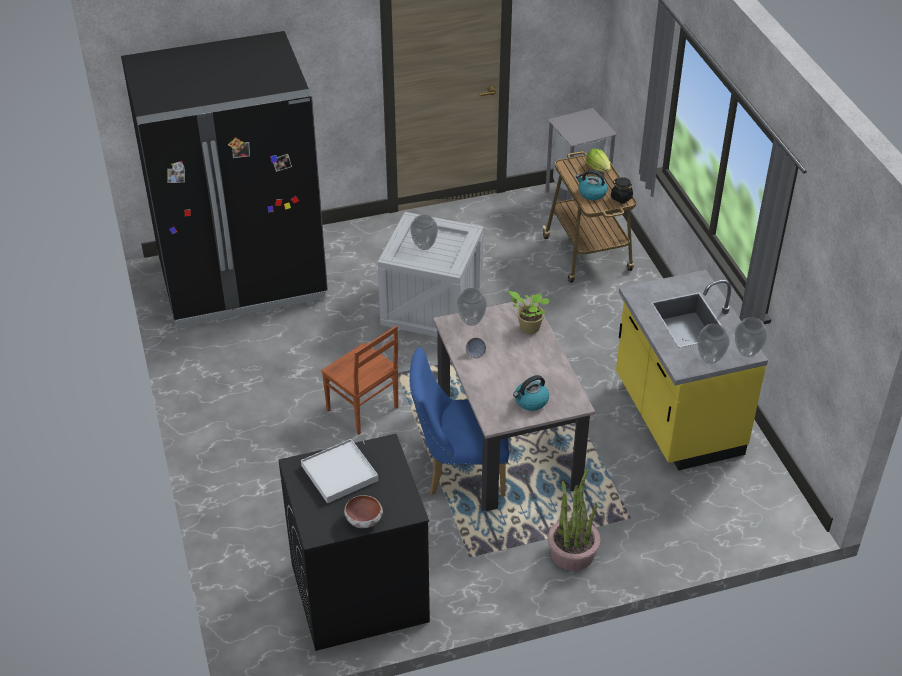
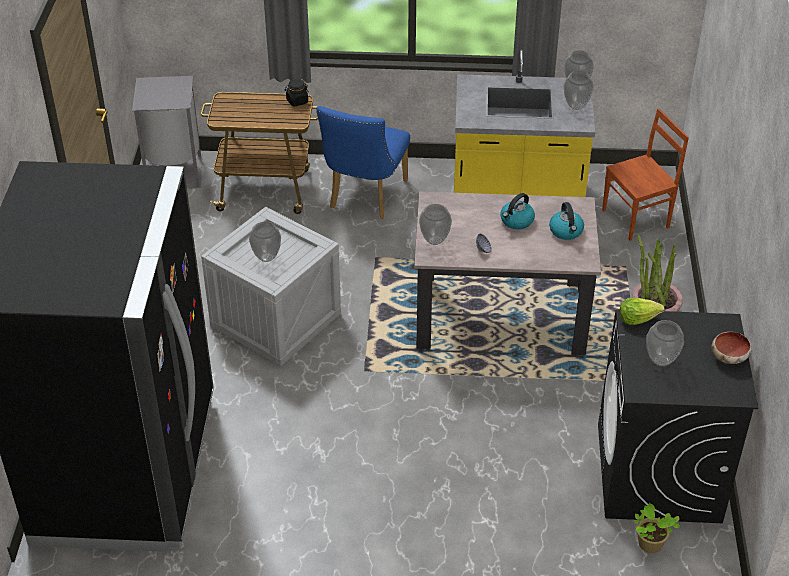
camera: 70 degrees left, 0 degrees up
(339, 473) = (660, 360): white tray -> vase
(362, 410) = (406, 411): brown chair -> brown chair (637, 219)
(459, 471) = (524, 360): blue chair -> blue chair (364, 197)
(528, 328) = (462, 206): potted plant -> potted plant (649, 546)
(591, 193) = (276, 117): kettle -> kettle (516, 221)
(599, 168) = (239, 102): lettuce -> lettuce (637, 318)

